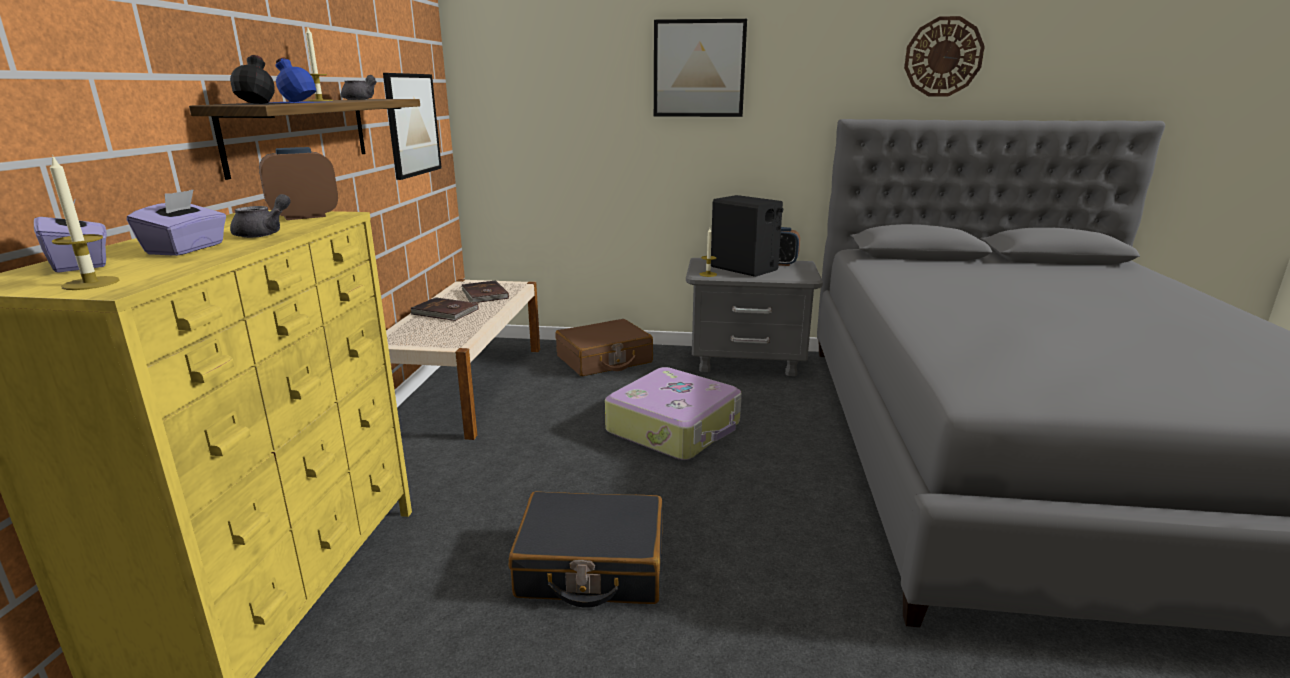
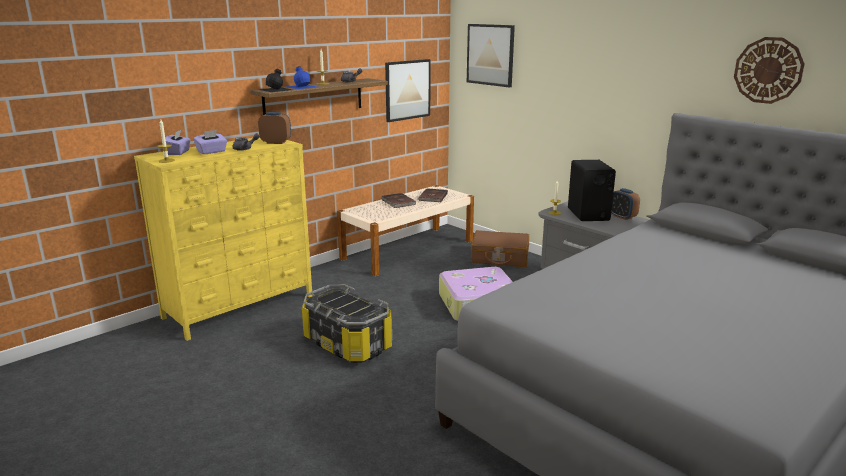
camera: 40 degrees right, 0 degrees up
(591, 566) = (348, 343): black suitcase -> storage box
(699, 69) = (587, 65): picture -> picture (490, 55)

